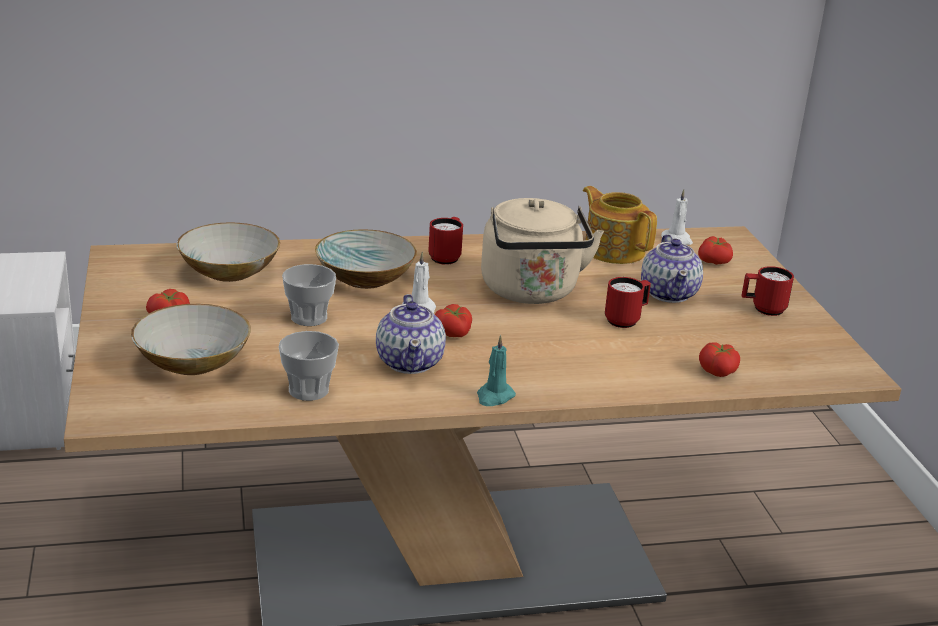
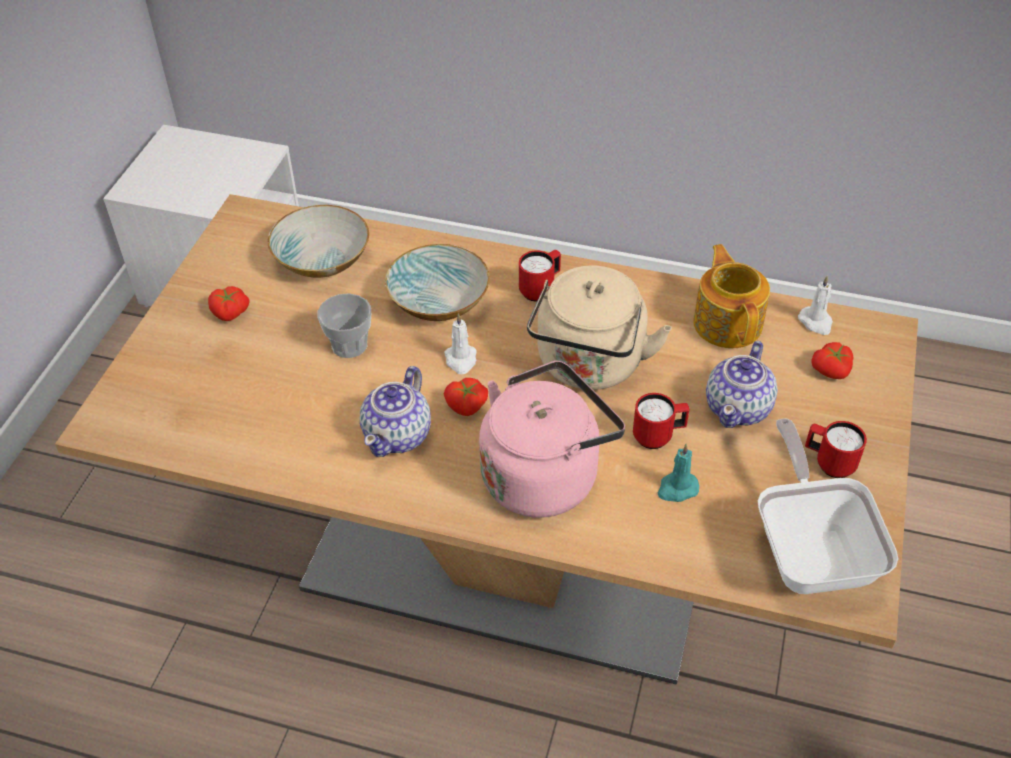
camera: 30 degrees right, 20 degrees up
(191, 362) = (210, 377): bowl -> none
(308, 390) = (282, 445): cup -> none
(494, 397) = (442, 508): turquoise candle -> turquoise candle (677, 489)
(559, 359) = (544, 475): none -> pink kettle
(718, 371) = (700, 545): tomato -> none
(798, 356) = (811, 549): none -> frying pan

